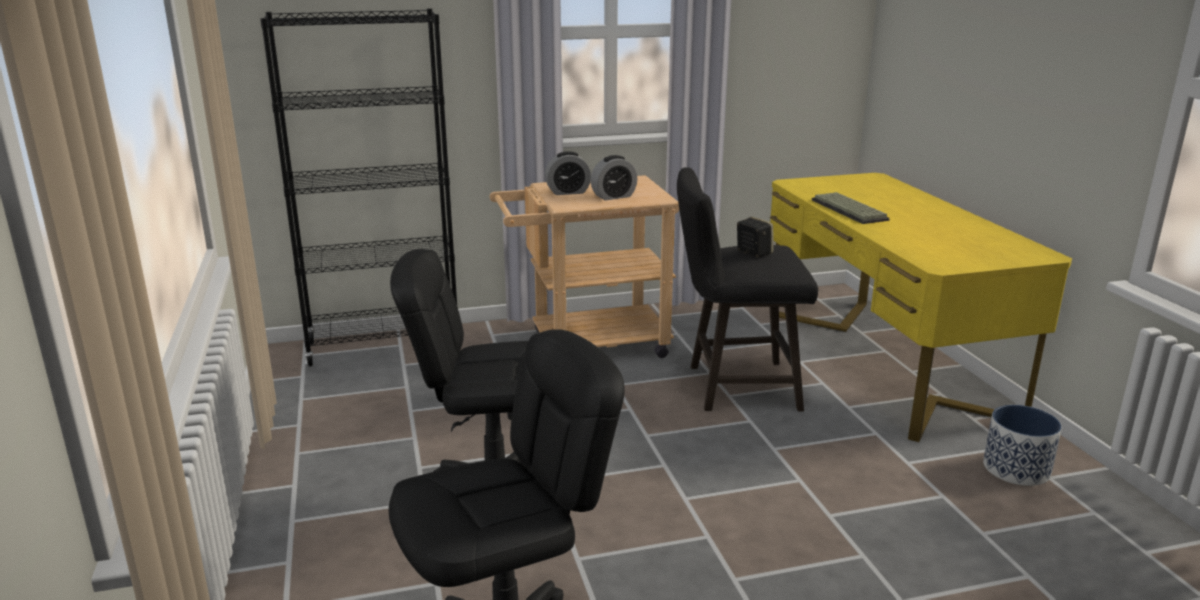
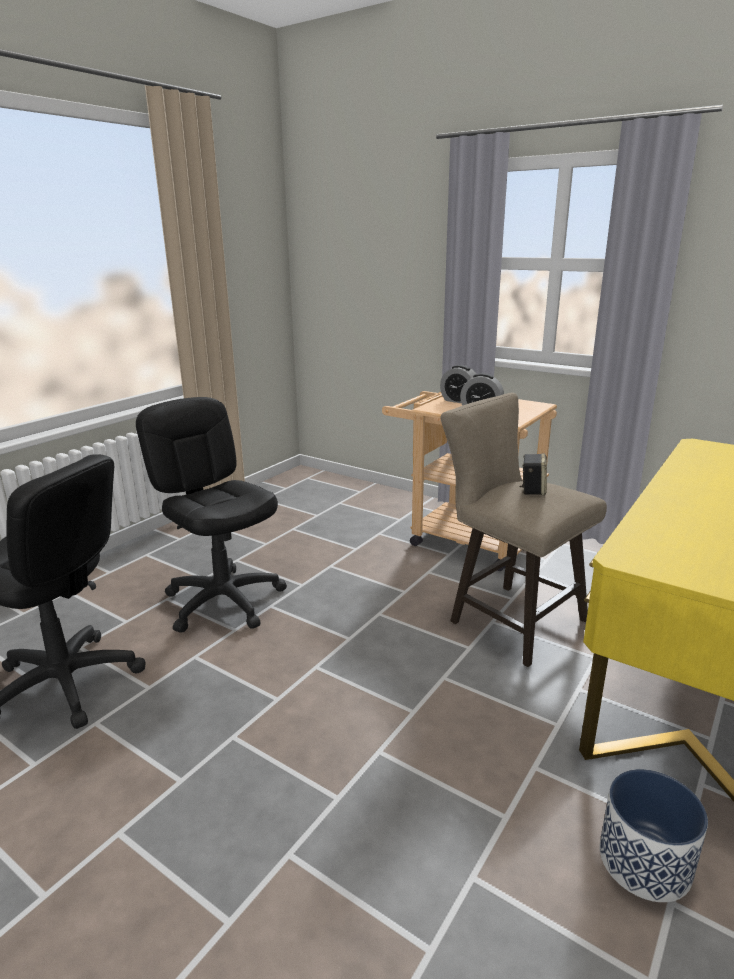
camera: 50 degrees right, 0 degrees up
(384, 346) = (350, 489): black bookcase -> none
(734, 387) = (509, 618): black stool -> beige stool
(851, 210) = (691, 482): keyboard -> none

